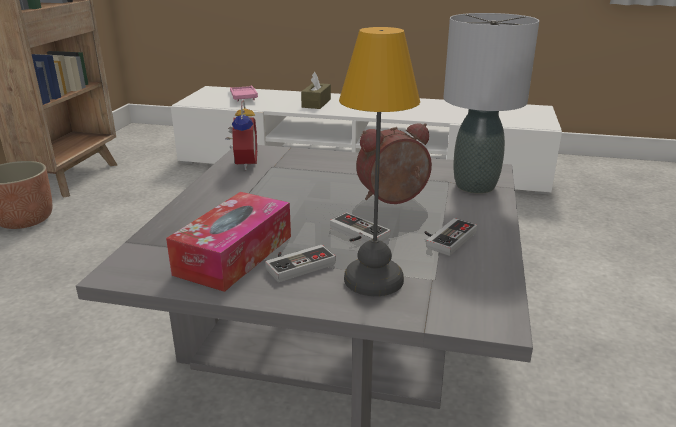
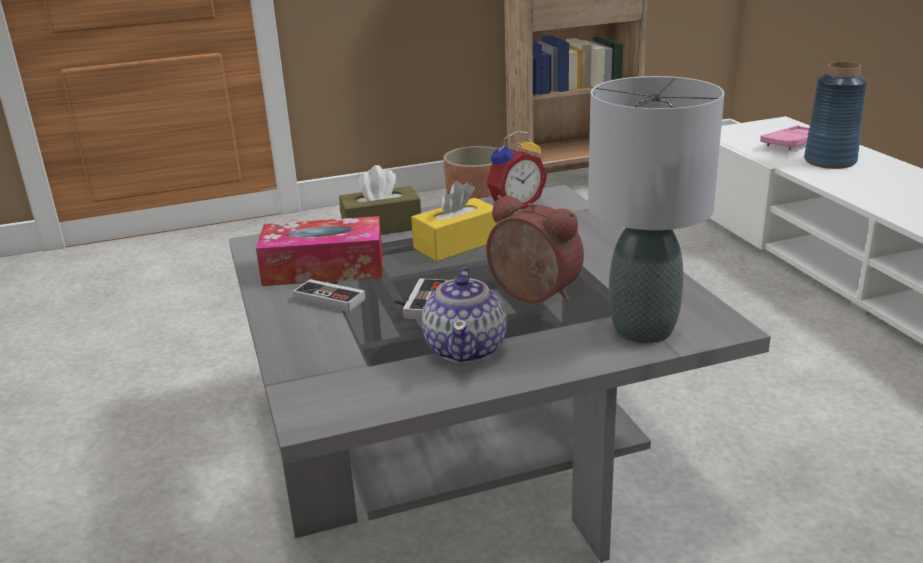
camera: 60 degrees right, 0 degrees up
(275, 197) = (457, 244): none -> yellow tissue box
(281, 100) = (830, 161): none -> blue vase
(316, 103) = (868, 179): brown tissue box -> brown tissue box (381, 227)
(375, 279) = (338, 338): table lamp -> none
(445, 238) = (466, 348): game controller -> teapot

